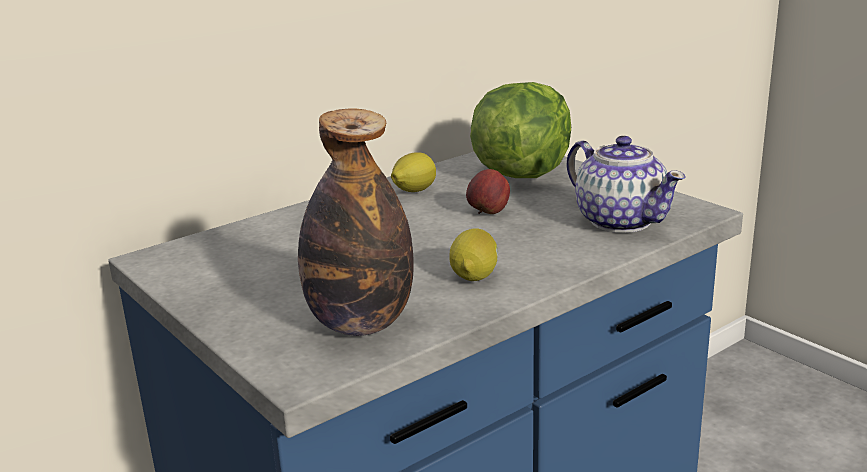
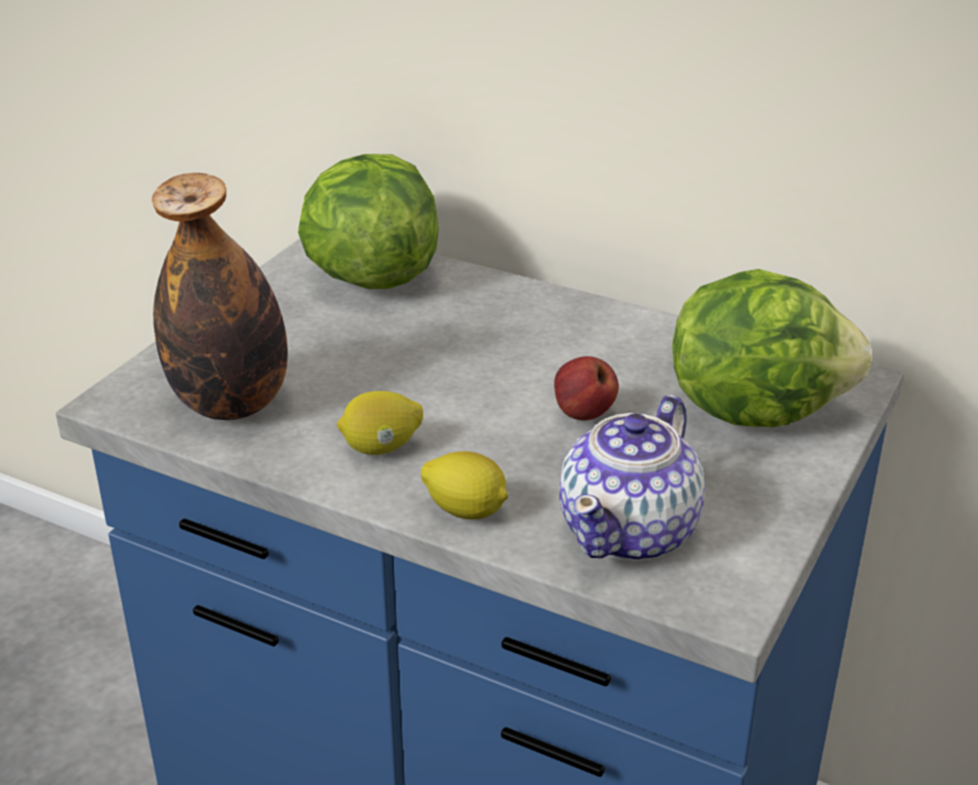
camera: 65 degrees right, 10 degrees up
(228, 249) = (370, 277): none -> lettuce
(414, 191) = (618, 341): lemon -> lemon (466, 511)

